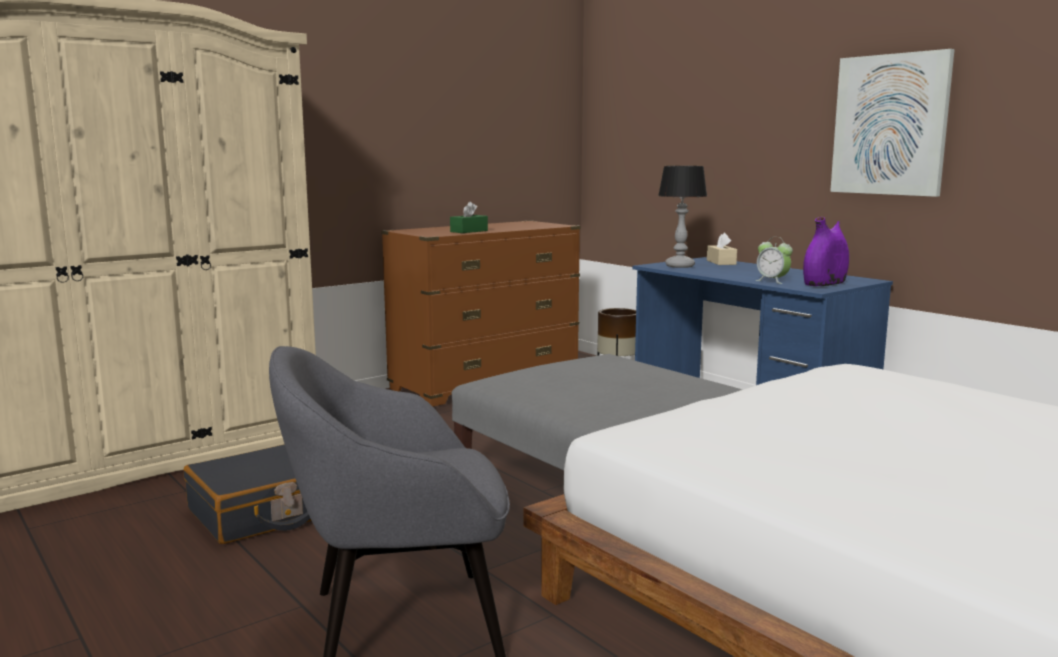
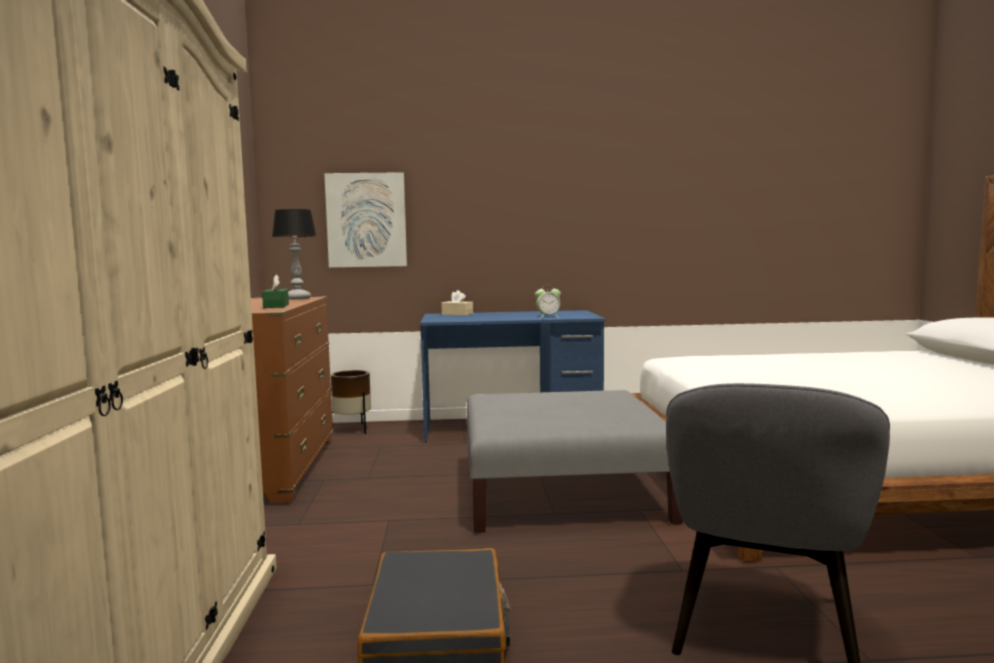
camera: 55 degrees left, 5 degrees down
(679, 266) = (450, 318): table lamp -> table lamp (297, 298)
(825, 284) = (577, 315): purple vase -> none
(890, 125) = (572, 207): picture -> picture (366, 220)

